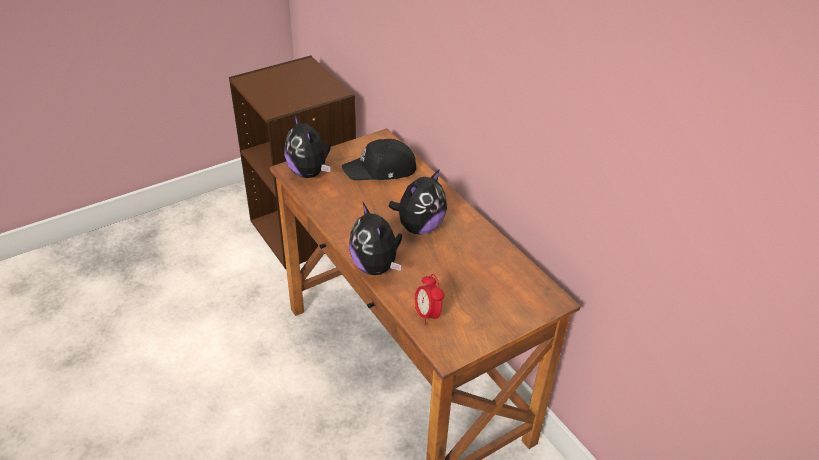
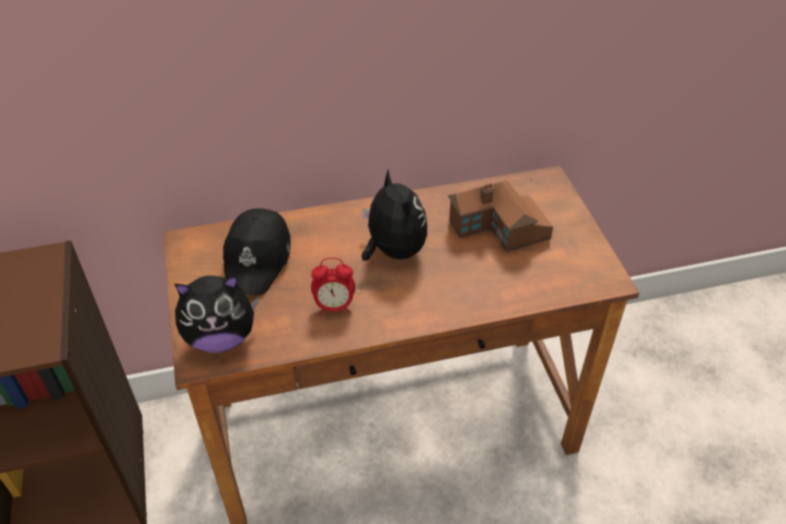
camera: 70 degrees left, 5 degrees up
(376, 266) = (451, 308): plush toy -> none
(427, 315) = (546, 281): alarm clock -> alarm clock (334, 306)
(473, 278) = (499, 228): none -> toy house

